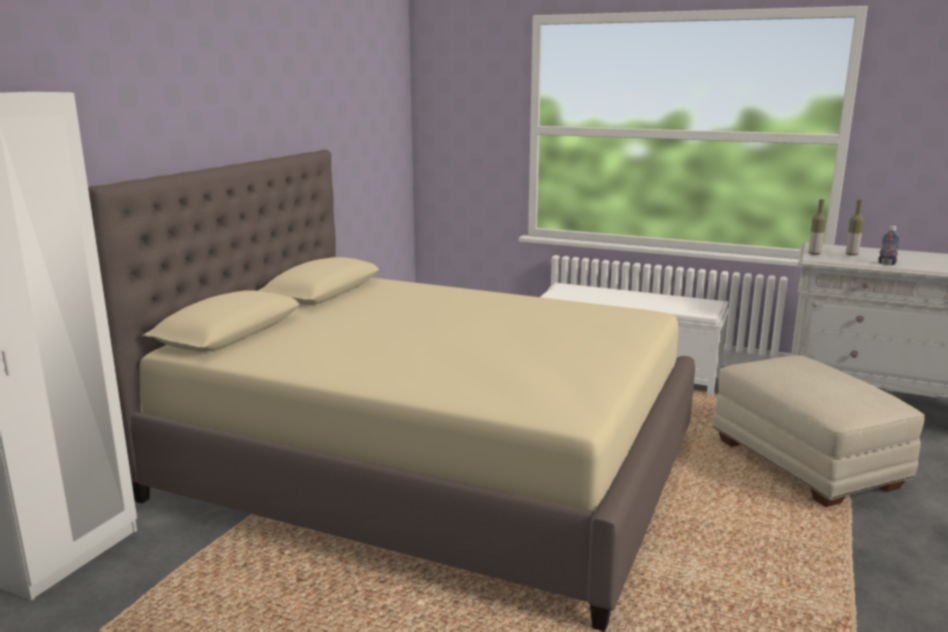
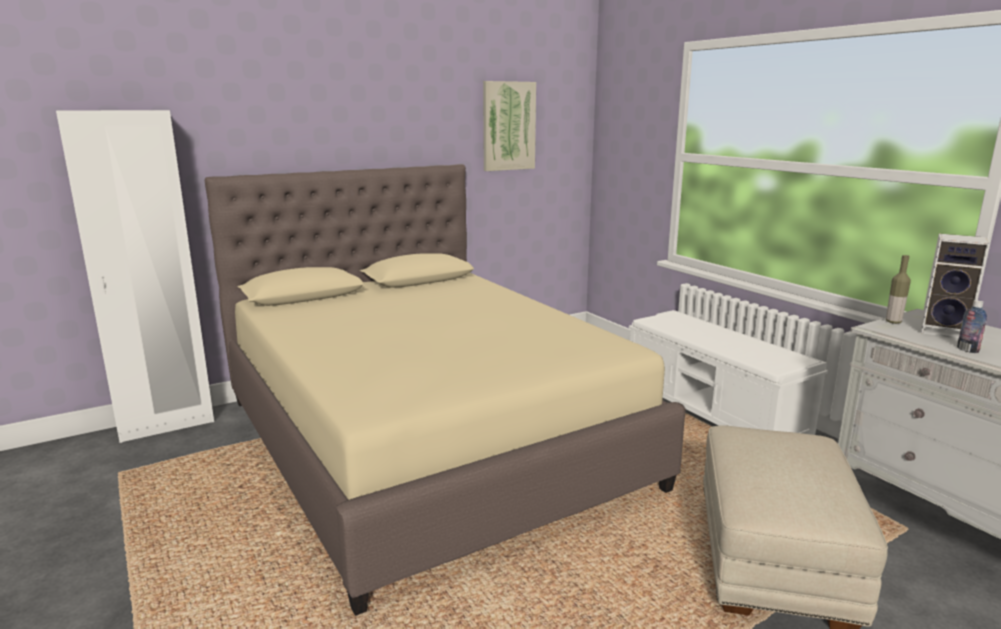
camera: 35 degrees right, 0 degrees up
(353, 103) = (508, 126): none -> picture
(851, 254) = (945, 331): bottle -> speaker

